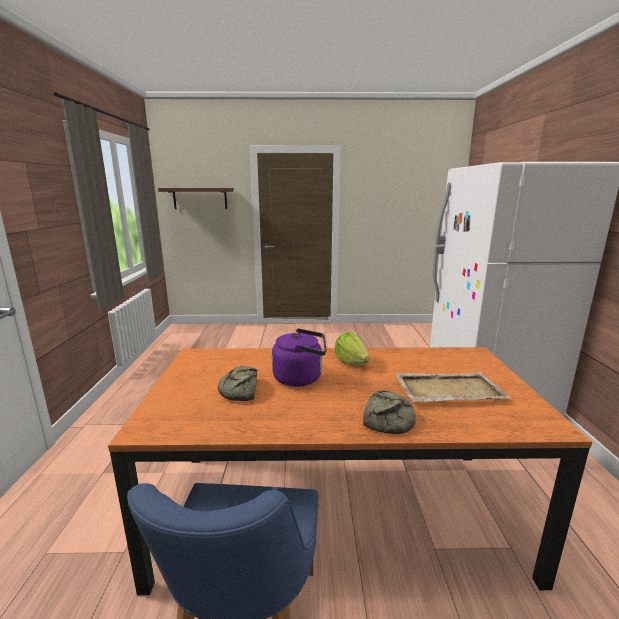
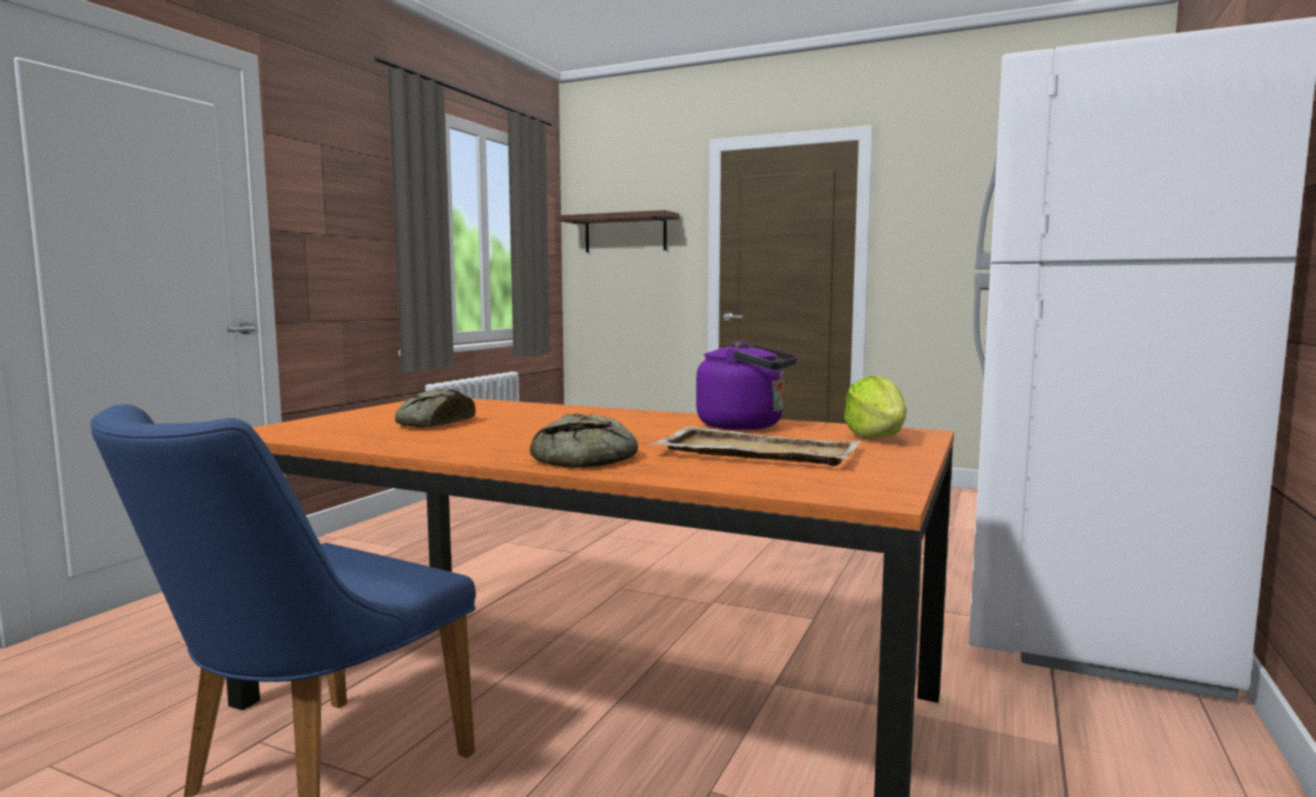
camera: 25 degrees right, 10 degrees down
(301, 378) = (538, 423): purple kettle -> purple kettle (746, 426)
(351, 362) = (650, 421): lettuce -> lettuce (876, 437)

